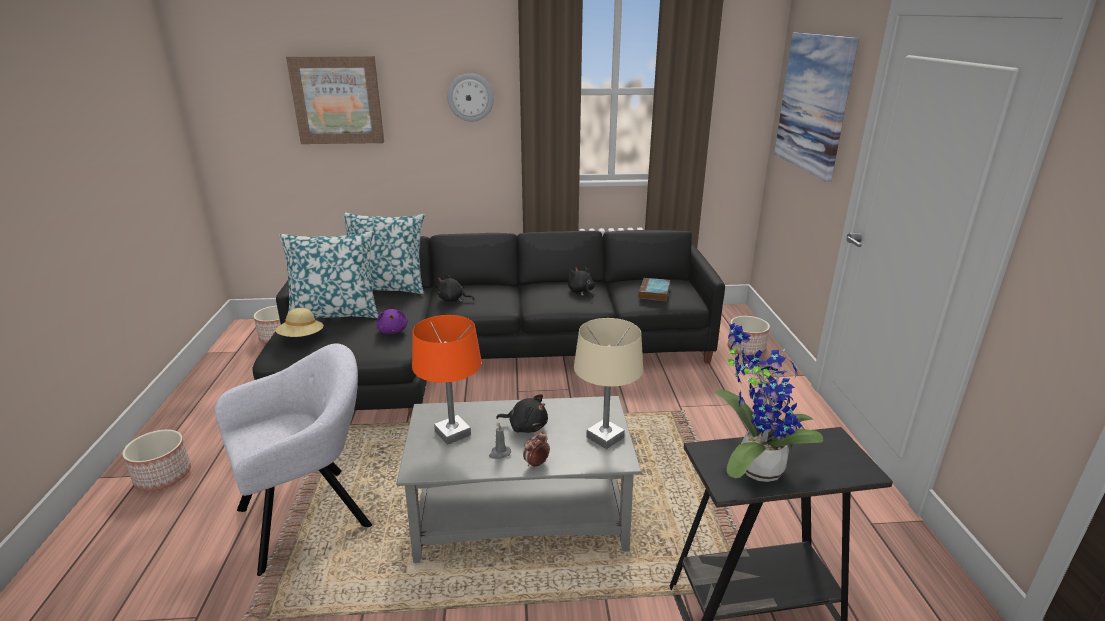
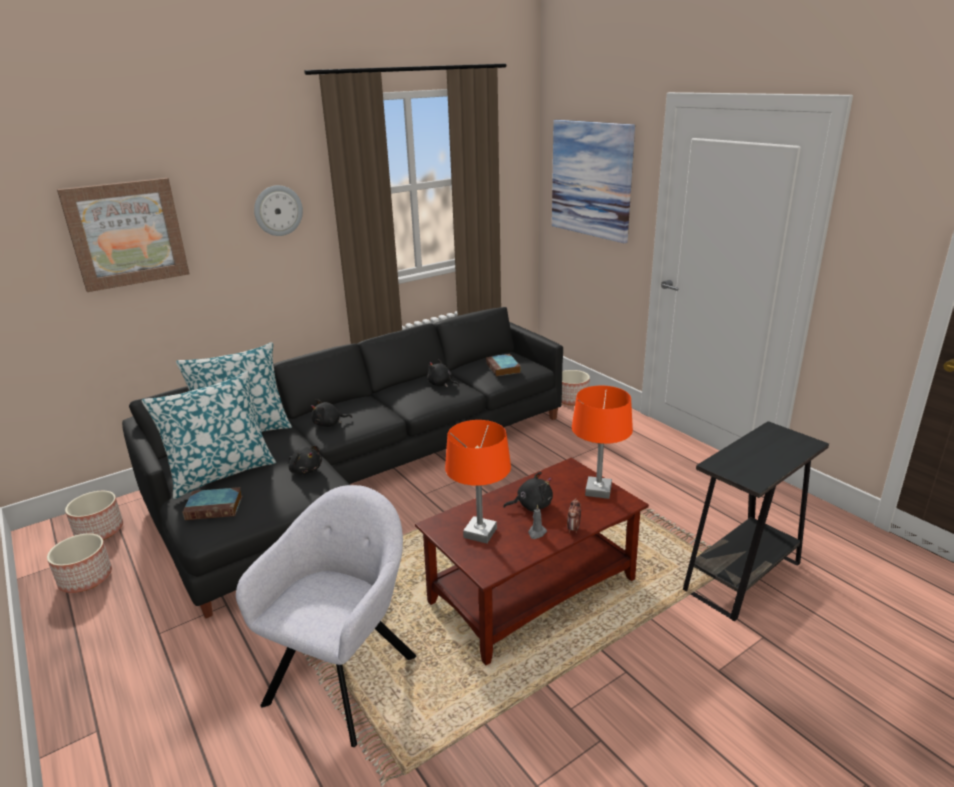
camera: 30 degrees left, 0 degrees up
(164, 476) = (129, 717): planter -> planter (86, 578)
(301, 338) = (215, 507): beige hat -> book
(393, 331) = (305, 470): purple plush toy -> black plush toy
(522, 516) = (533, 590): grey coffee table -> brown coffee table
(605, 437) = (598, 491): beige table lamp -> orange table lamp
(754, 467) = (753, 463): potted plant -> none

